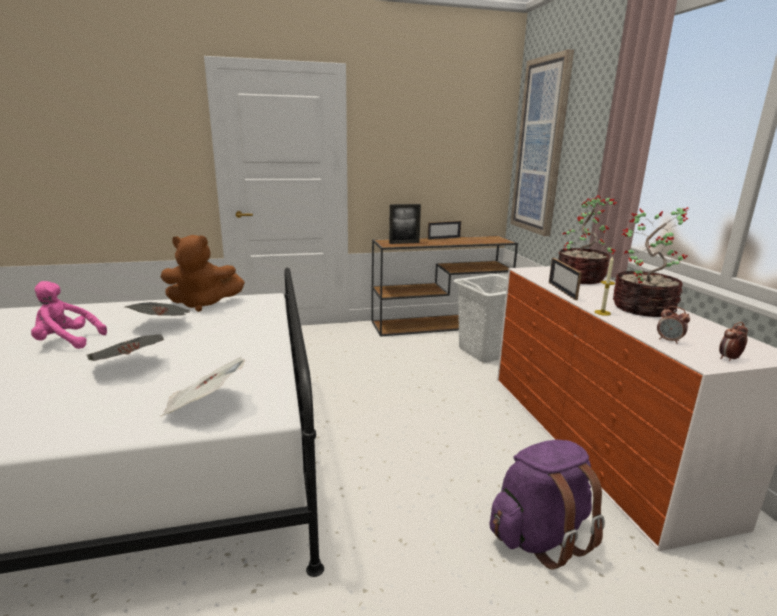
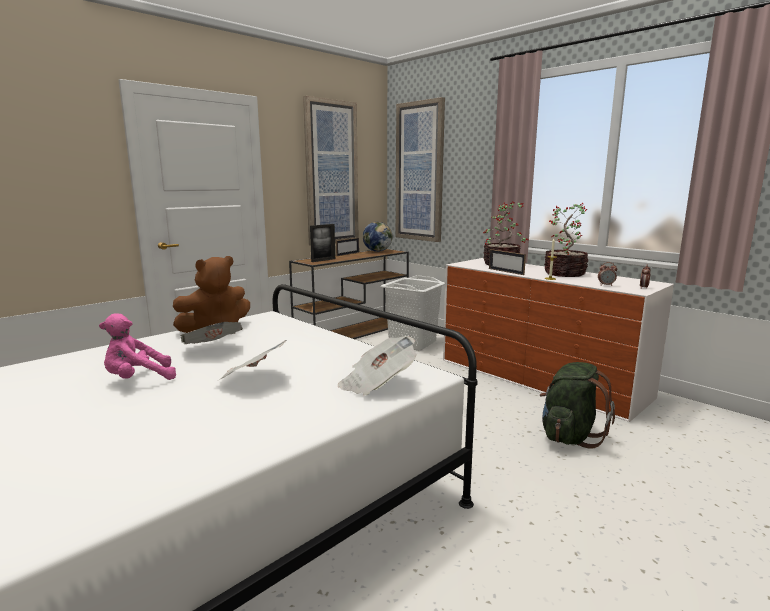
camera: 30 degrees left, 5 degrees down
(433, 147) = (331, 173): none -> picture
(483, 238) = (377, 251): none -> globe
(540, 536) = (569, 436): purple backpack -> green backpack

